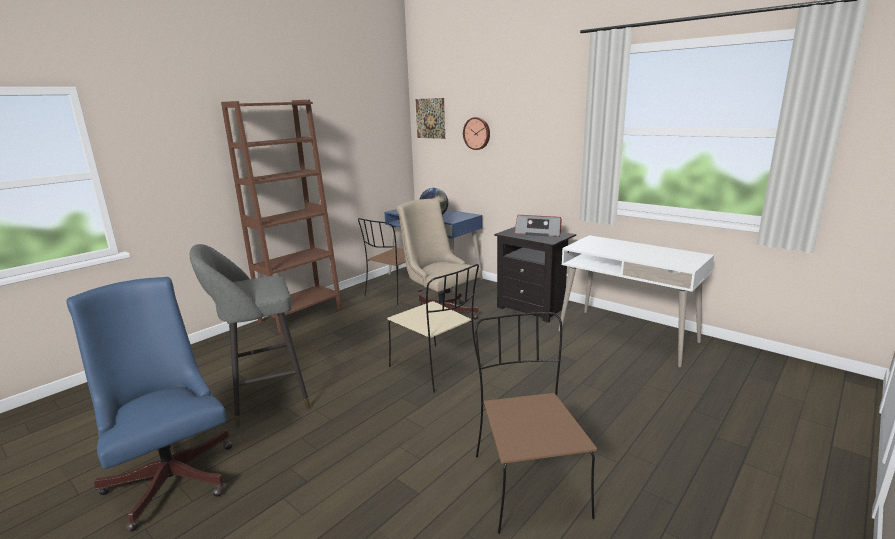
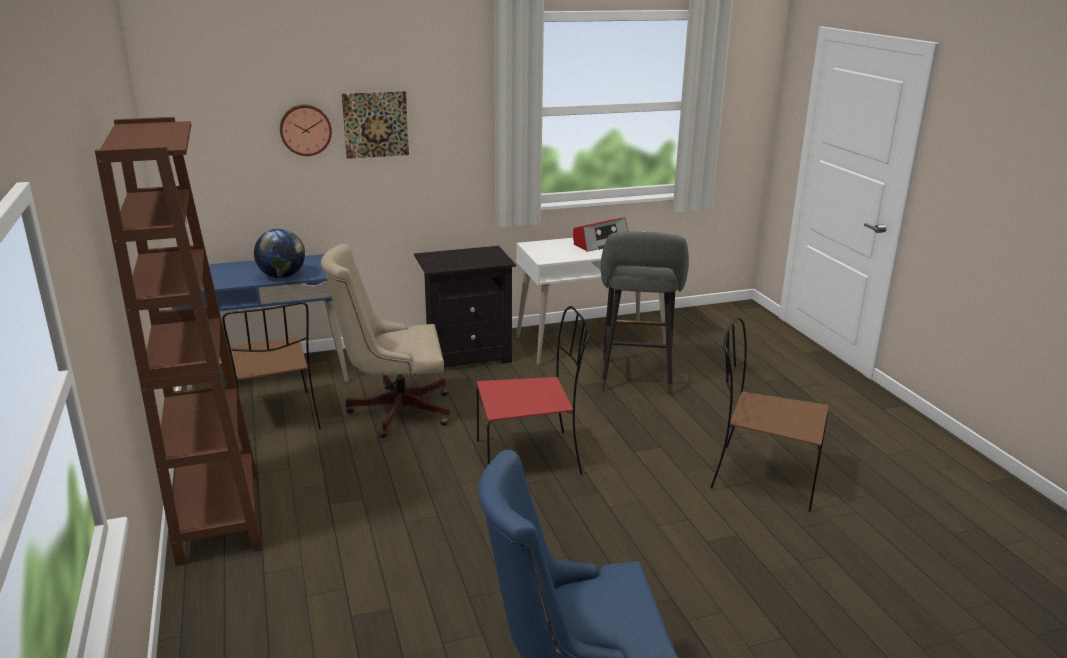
camera: 60 degrees left, 5 degrees up
(264, 400) = (466, 601): grey stool -> grey stool (636, 380)
(430, 118) = (195, 110): picture -> picture (376, 124)
(436, 368) = (531, 457): beige chair -> red chair
(539, 232) = (464, 256): radio -> radio (600, 243)

